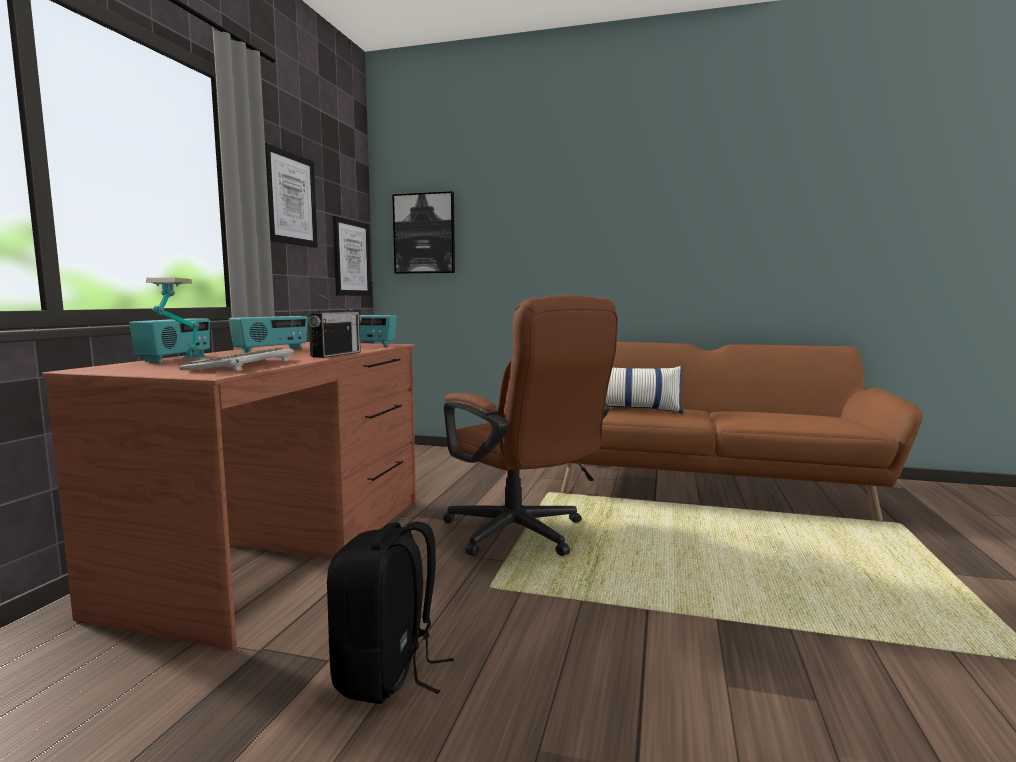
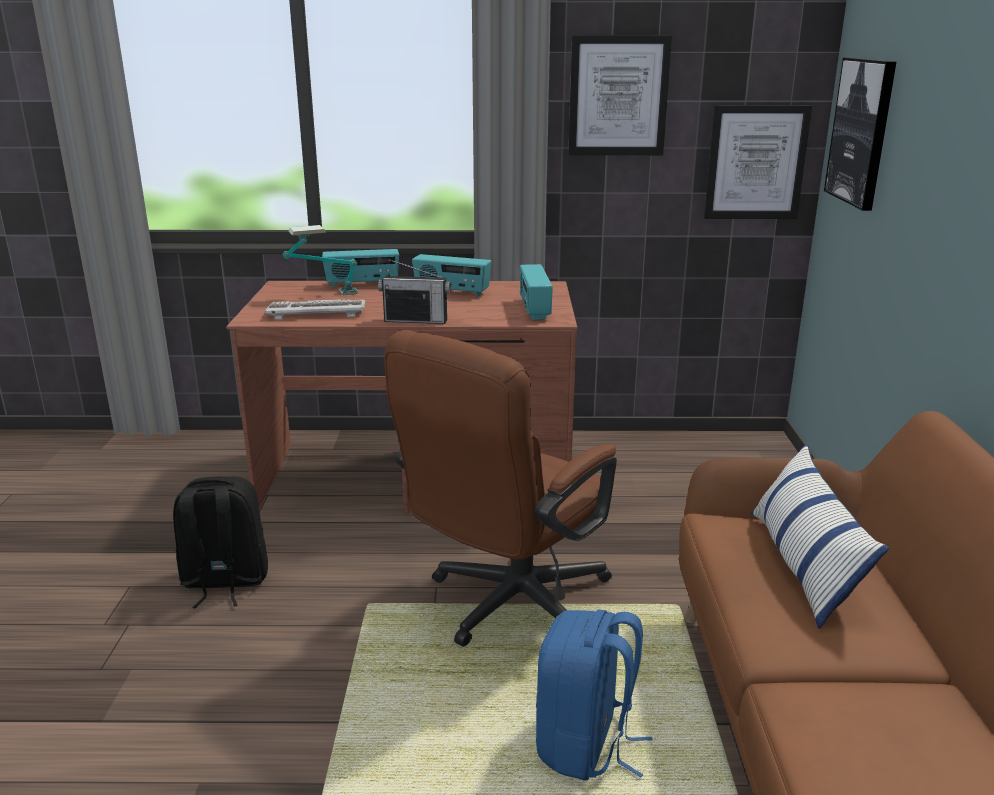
camera: 75 degrees right, 15 degrees up
(672, 532) = (586, 745): none -> blue backpack

